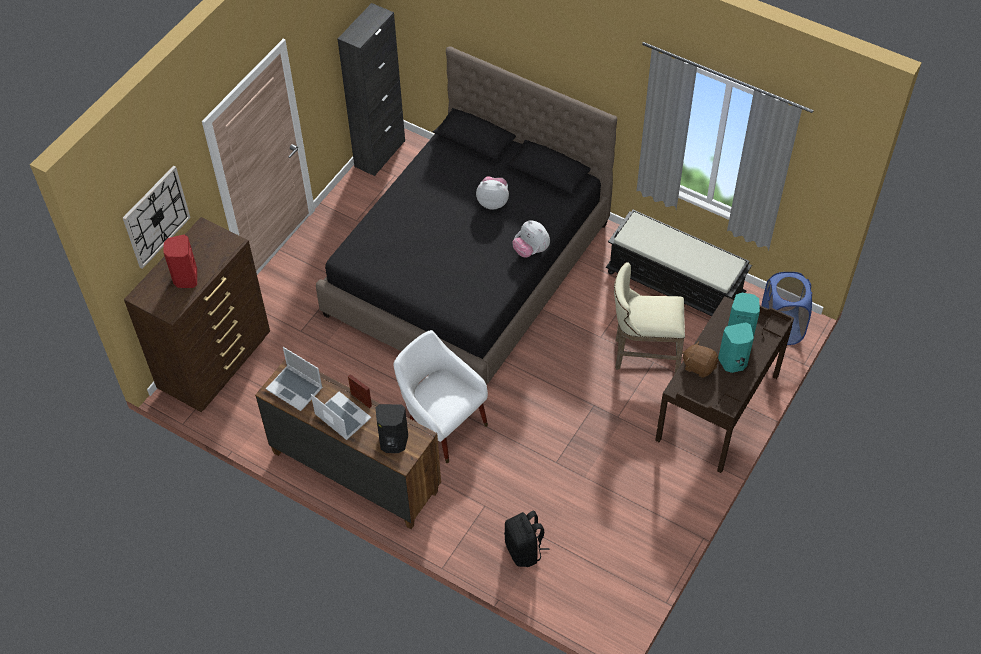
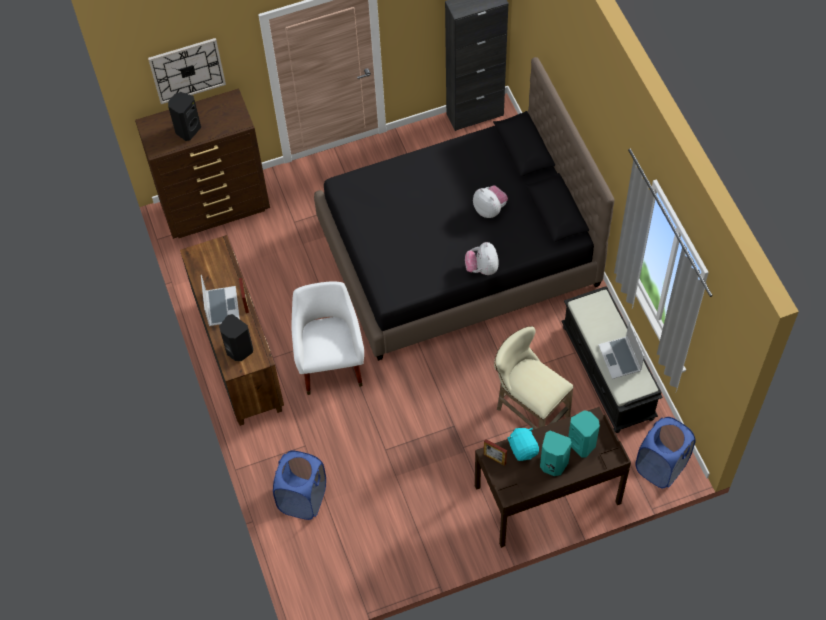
camera: 40 degrees right, 5 degrees up
(185, 278) = (187, 130): red speaker -> black speaker
(295, 389) = (209, 264): laptop -> laptop (620, 359)
(524, 550) = (303, 499): black backpack -> blue laundry basket
(684, 389) = (494, 459): none -> picture frame
(699, 366) = (523, 448): brown plush toy -> turquoise plush toy

